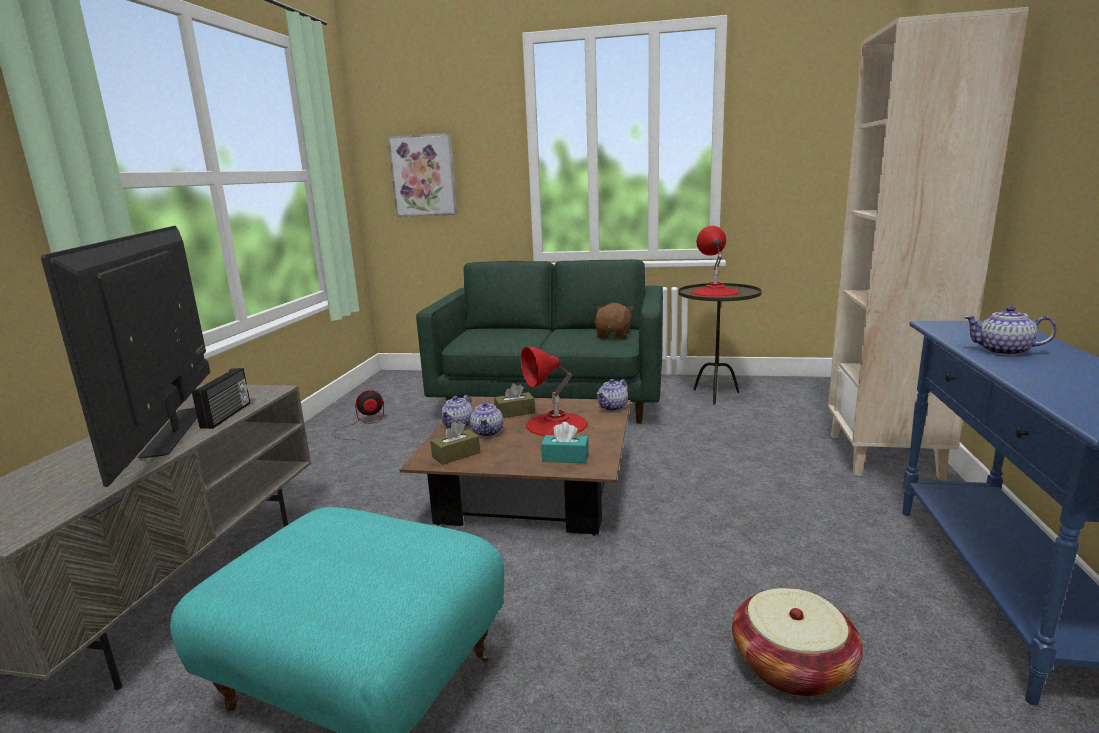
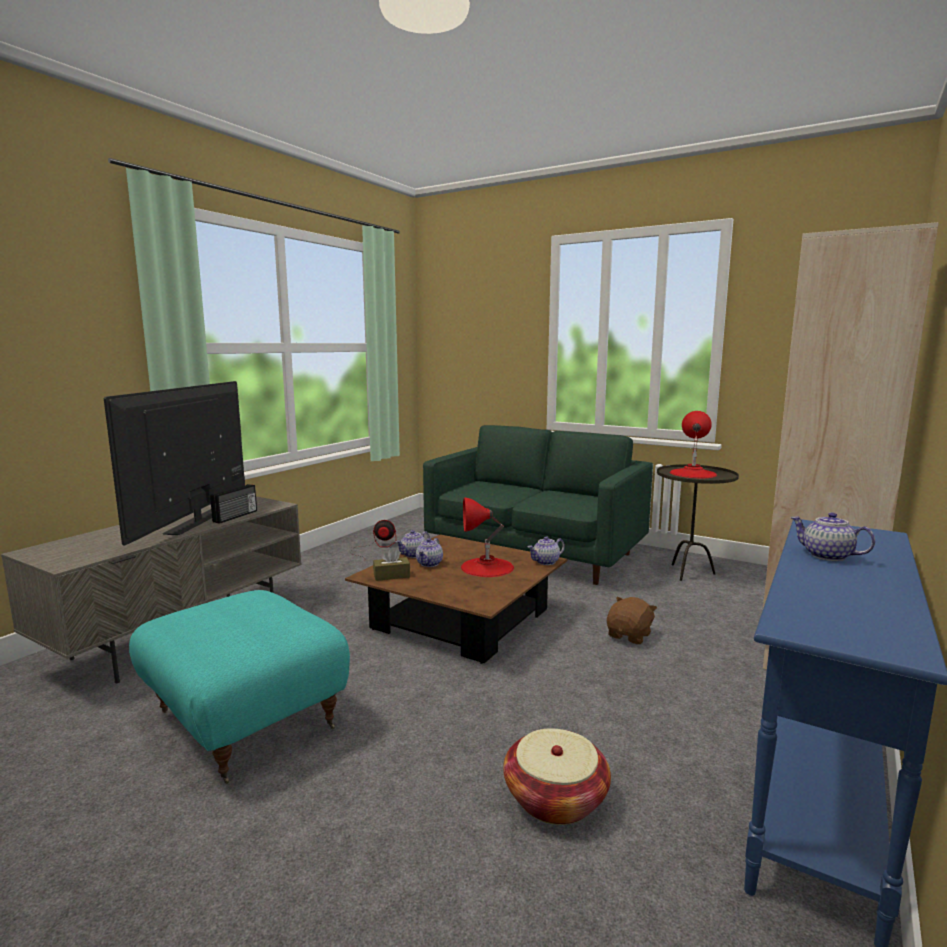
camera: 20 degrees right, 5 degrees down
(424, 175) = (466, 350): picture -> none
(515, 412) = (464, 552): brown tissue box -> none
(565, 457) = (468, 592): turquoise tissue box -> none
(613, 335) = (587, 502): brown plush toy -> brown plush toy (630, 635)

